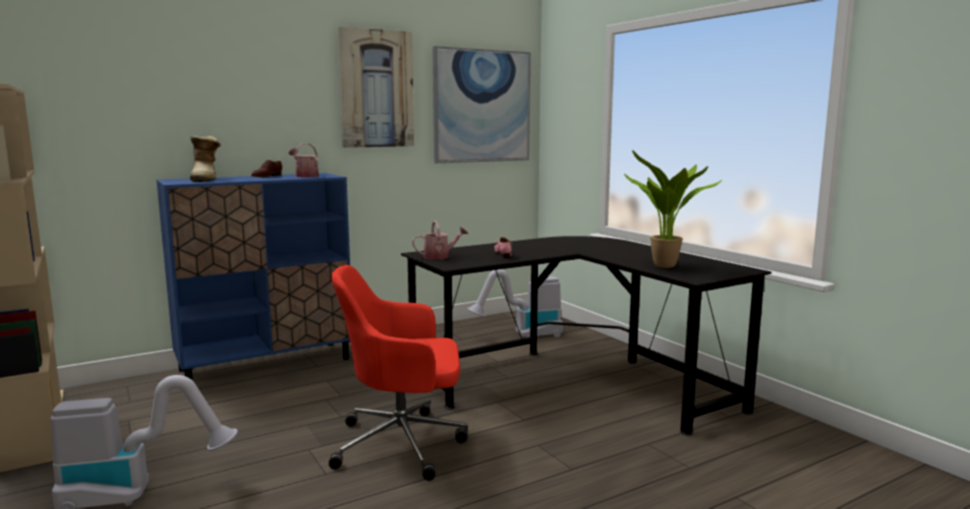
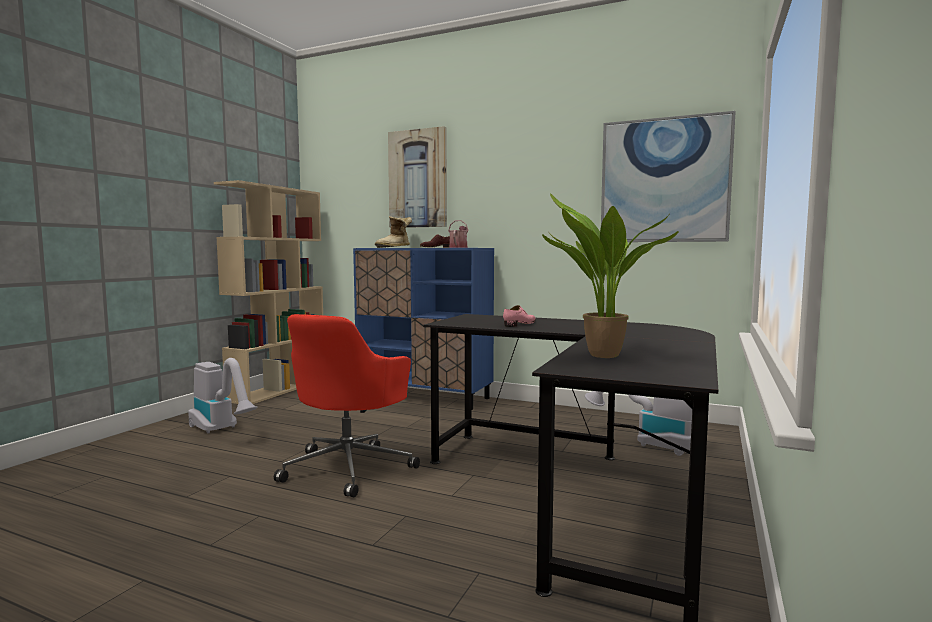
camera: 55 degrees right, 5 degrees down
(376, 89) = (543, 172): picture -> picture (418, 179)
(403, 444) = (349, 467): red office chair -> red office chair turned 120 degrees counterclockwise
(440, 256) = (471, 318): watering can -> none

